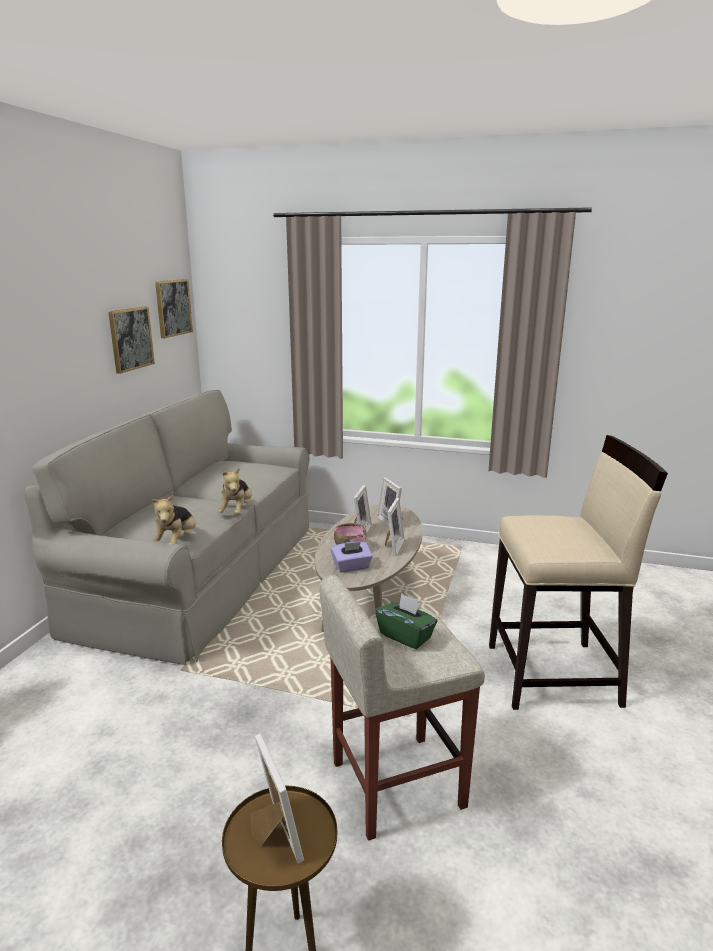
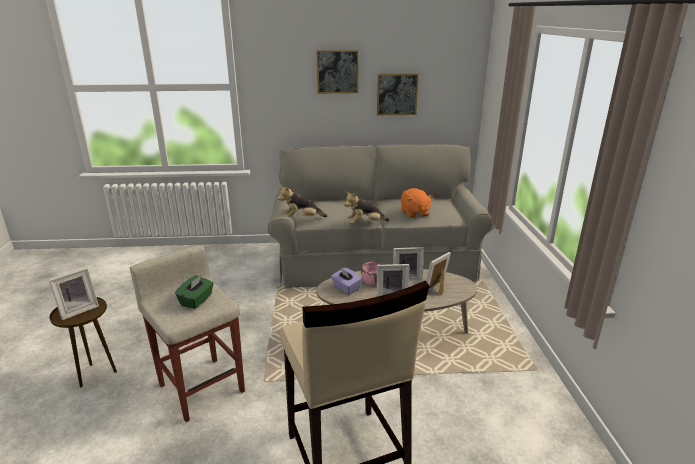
camera: 70 degrees right, 5 degrees up
(173, 308) = (453, 77): picture -> picture (337, 71)
(249, 479) = (414, 213): none -> orange plush toy

